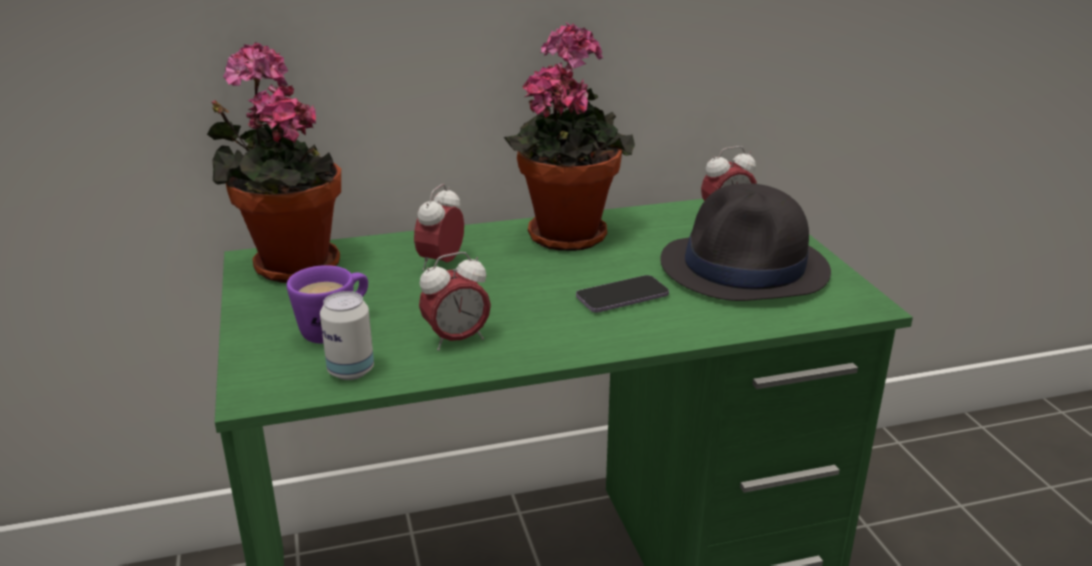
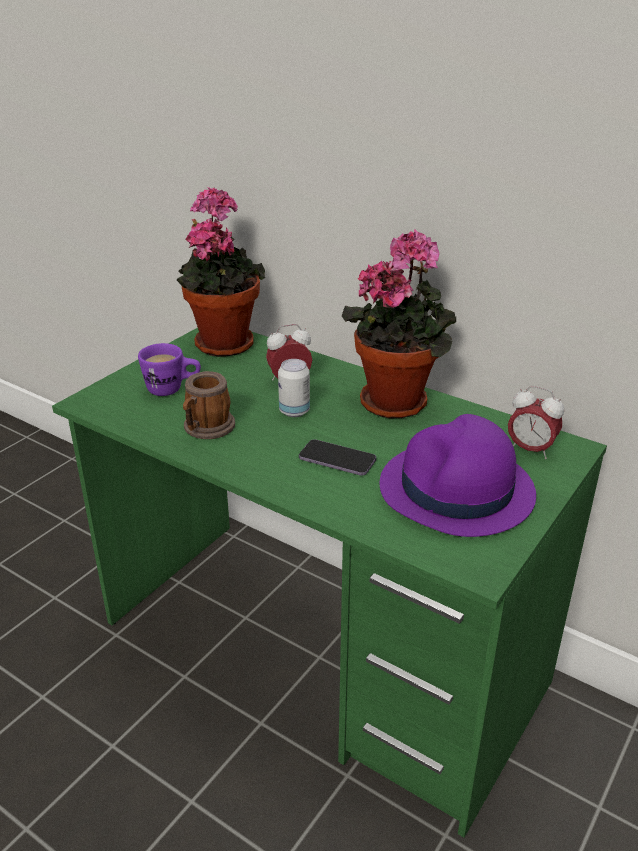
camera: 50 degrees right, 5 degrees up
(351, 371) = (136, 415): can -> can (294, 411)
(456, 340) = (206, 429): alarm clock -> mug
(745, 268) = (456, 491): black hat -> purple hat

